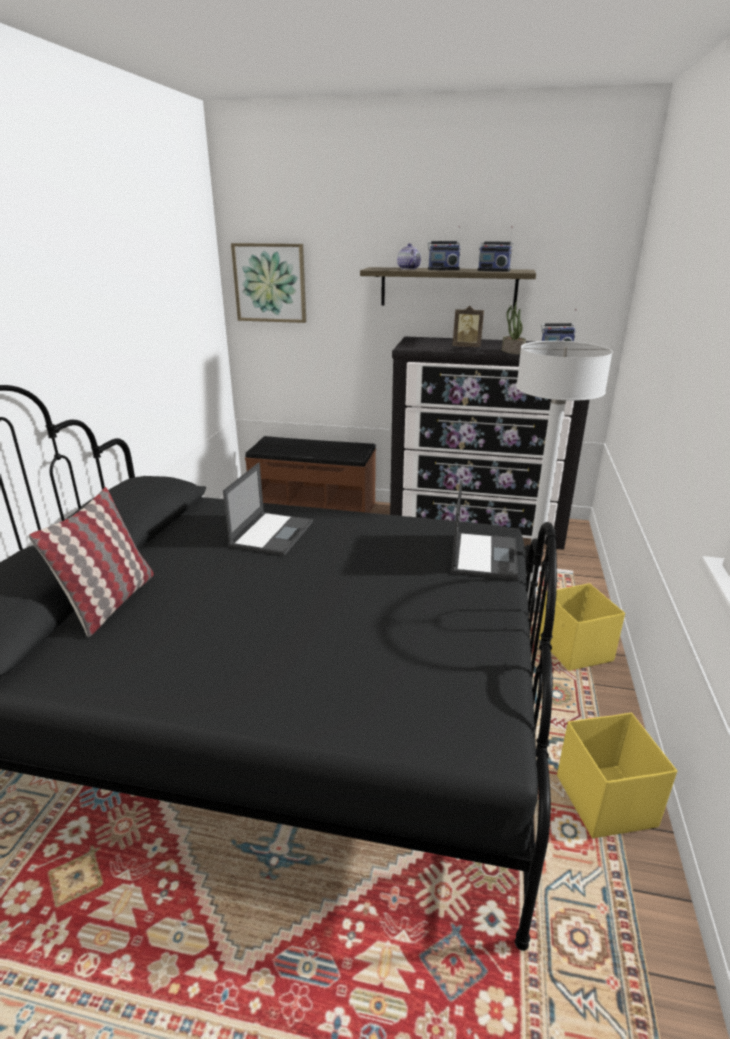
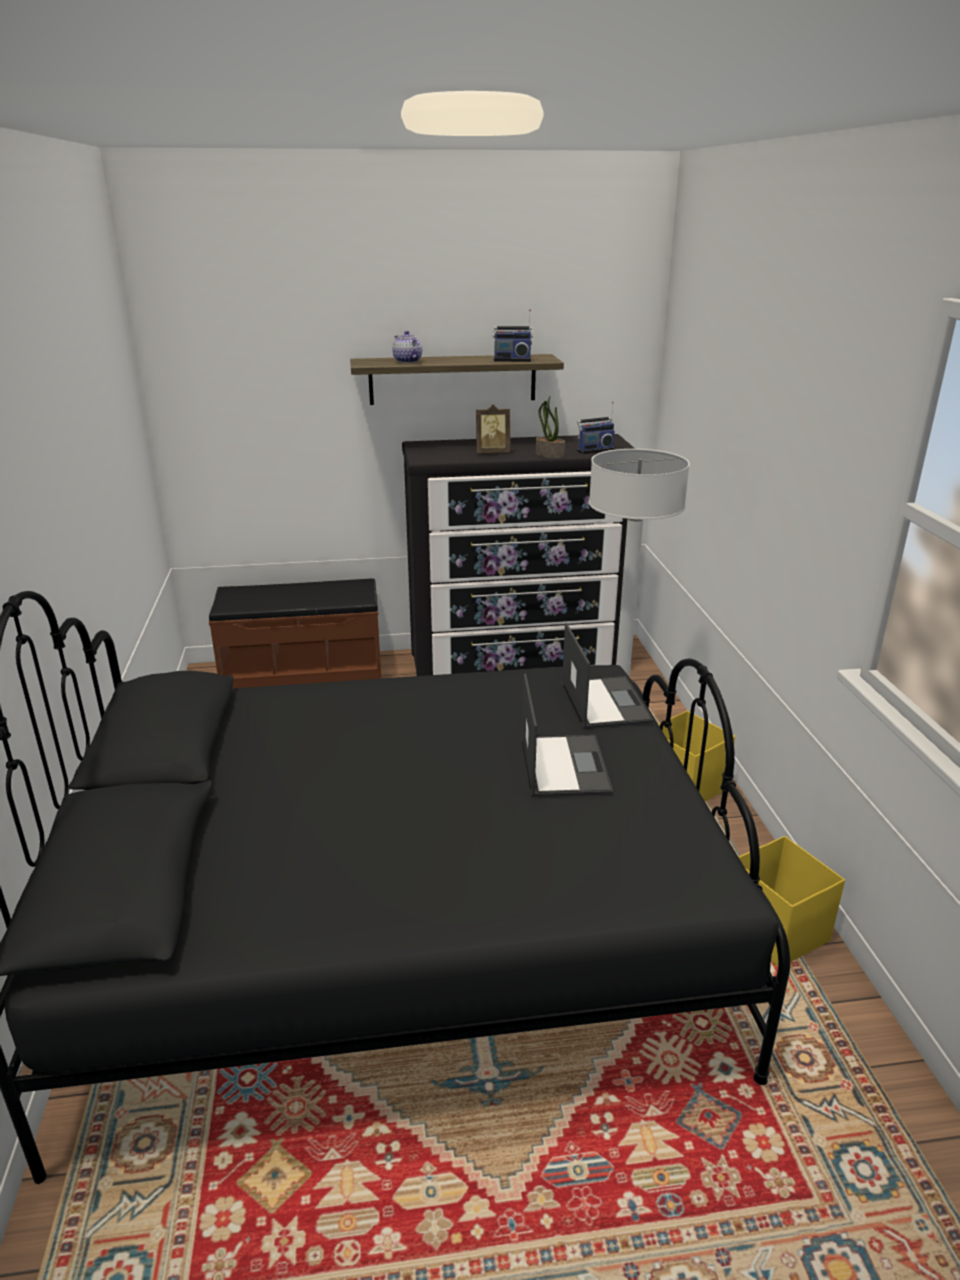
camera: 20 degrees left, 0 degrees up
(110, 602) = (220, 844): pillow -> none
(270, 283) = (214, 384): picture -> none
(272, 533) = (354, 720): laptop -> laptop (563, 765)
(443, 269) = (450, 360): radio -> none

